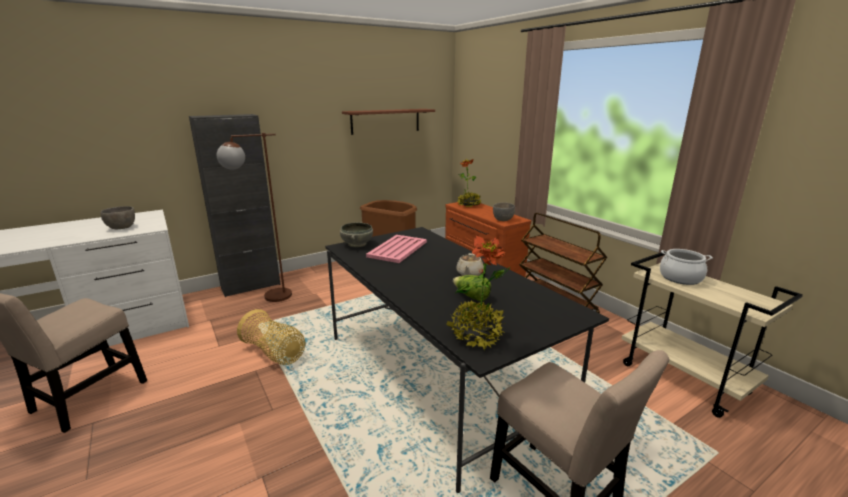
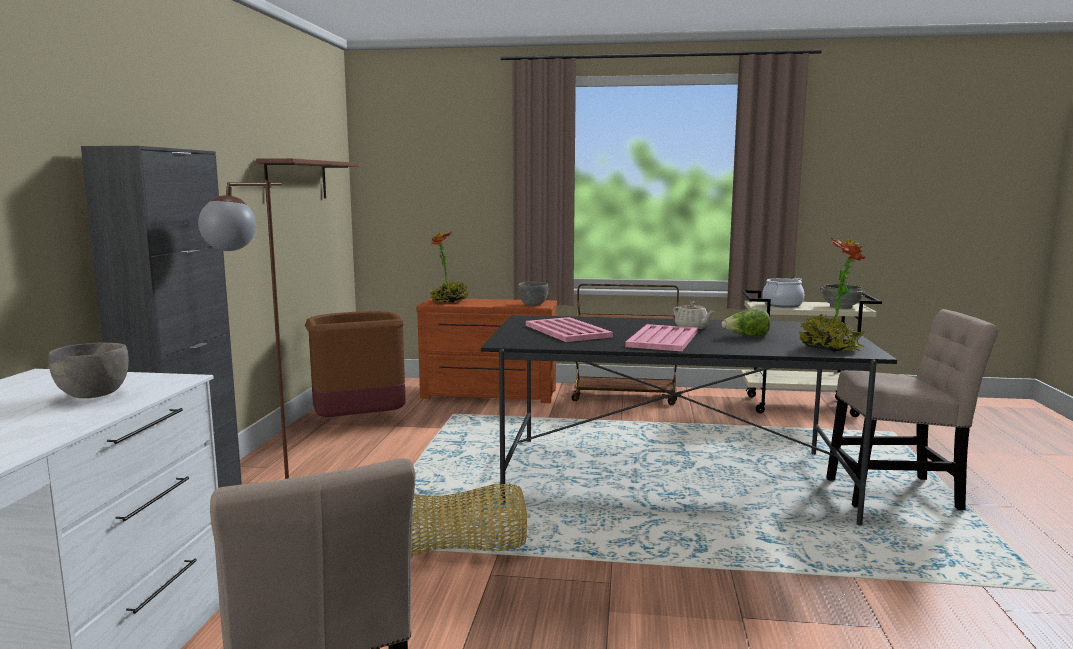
camera: 50 degrees left, 10 degrees down
(356, 244) = (510, 338): grey bowl -> grey bowl (840, 307)
(414, 276) = (662, 339): none -> pink tray

